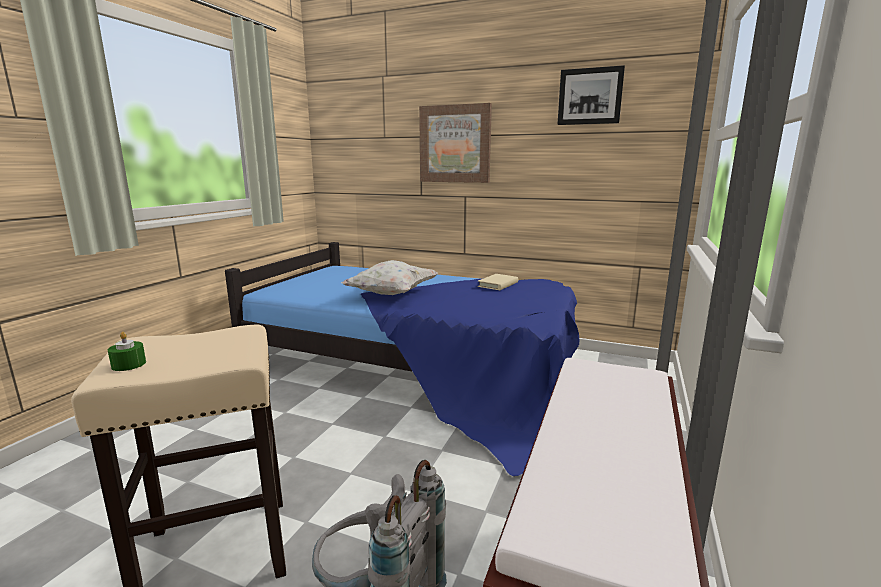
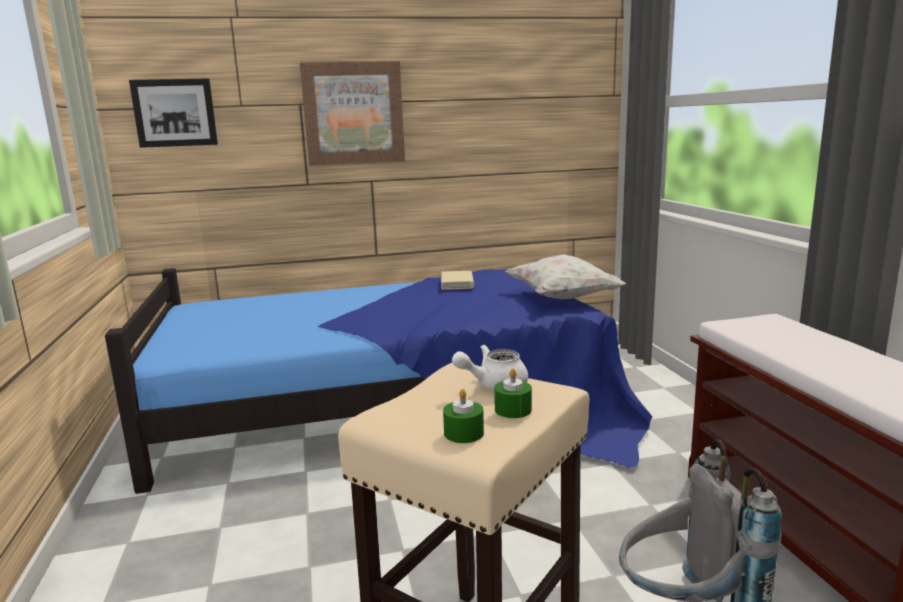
camera: 35 degrees left, 0 degrees up
(189, 362) = (513, 410): none -> green candle
(228, 343) = (493, 384): none -> white teapot
(392, 294) = (361, 319): white pillow -> white pillow (563, 298)
(590, 96) = (511, 58): picture -> picture (175, 113)

